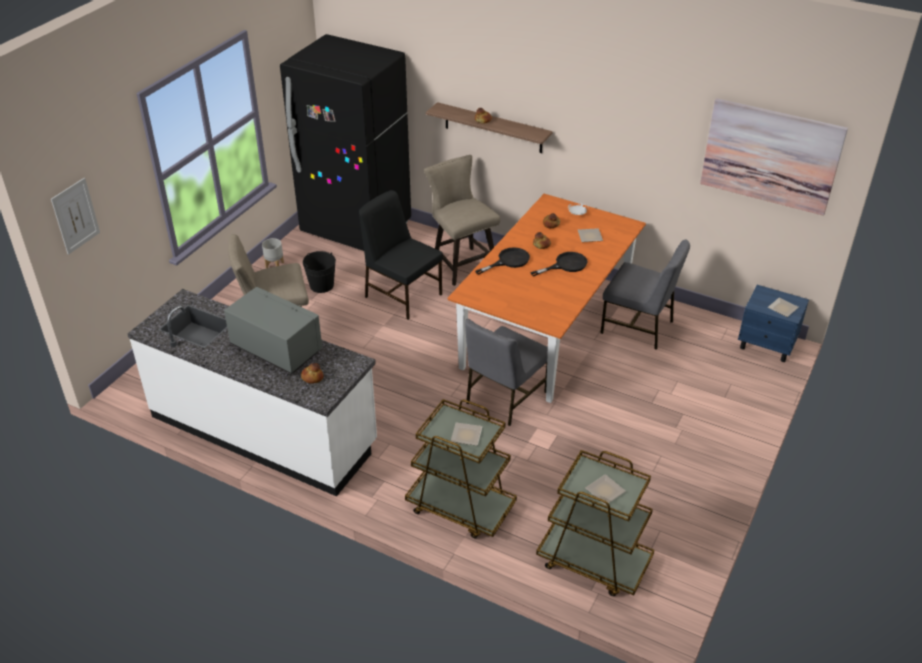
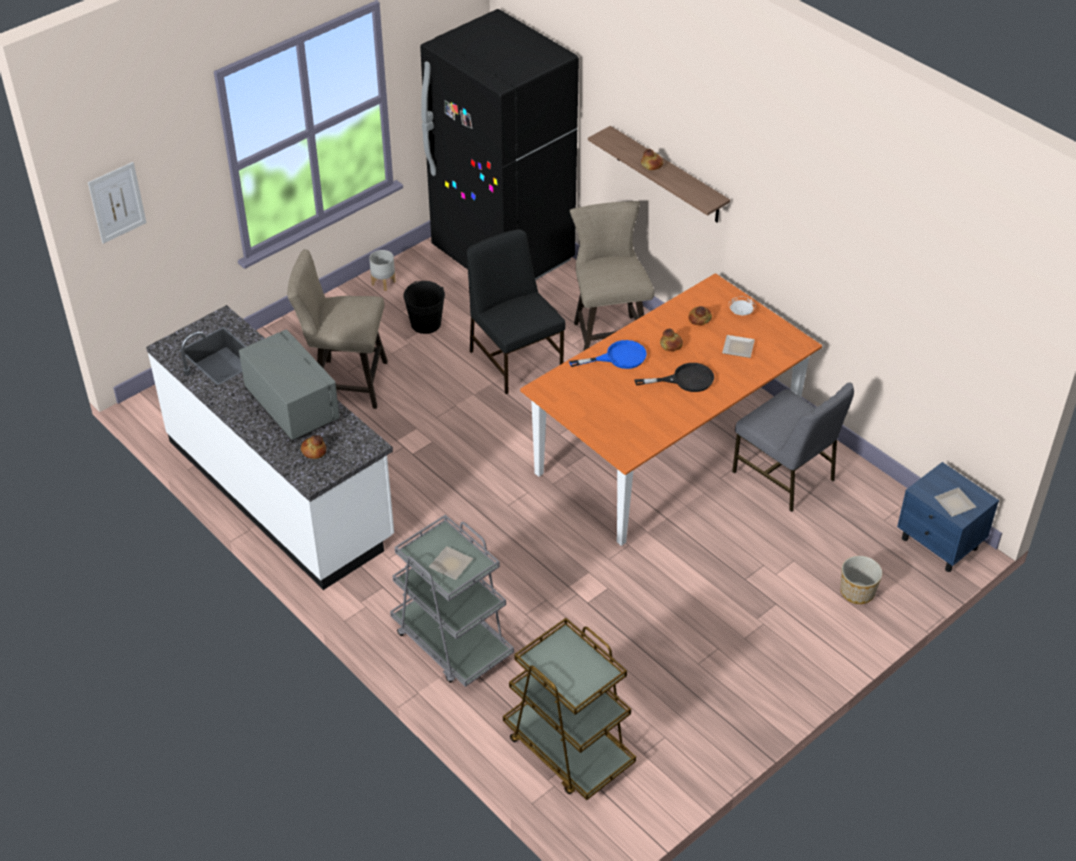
camera: 20 degrees right, 5 degrees up
(460, 507) = (451, 642): brown cart -> grey cart
(504, 397) = (570, 524): grey chair -> none
(508, 261) = (618, 357): black frying pan -> blue frying pan
(603, 491) = (566, 672): plate -> none
(733, 391) = (858, 592): none -> planter
(770, 156) = (964, 306): picture -> none

